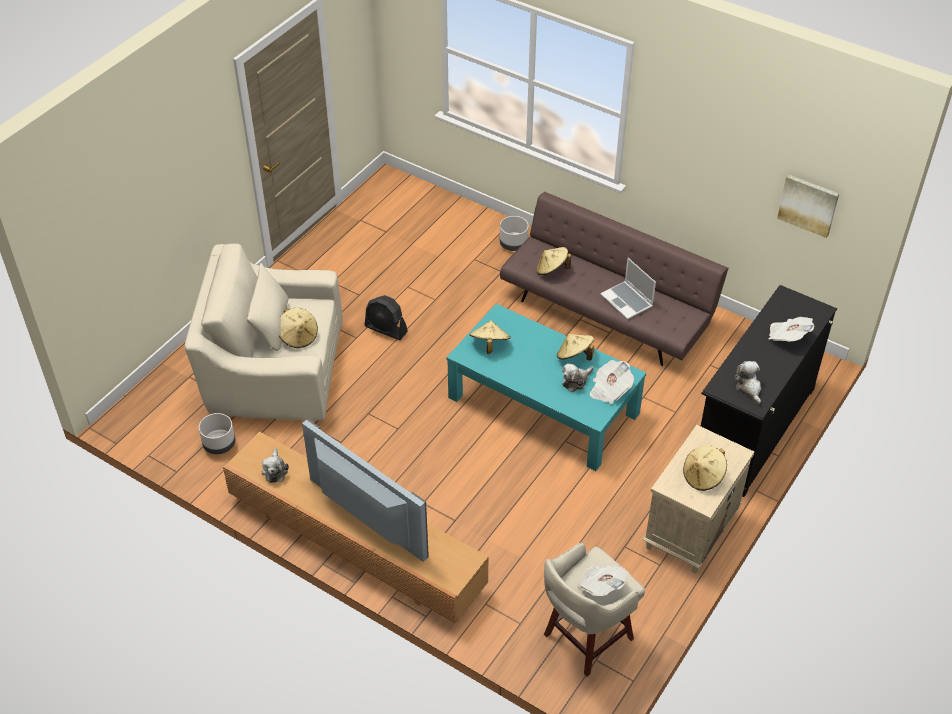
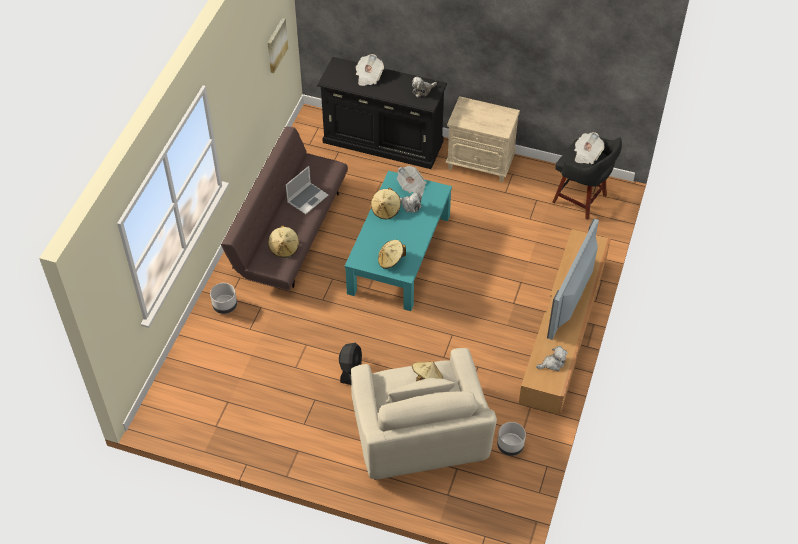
camera: 105 degrees left, 5 degrees up
(585, 639) = (581, 200): beige stool -> black stool
(703, 476) = (489, 116): beige hat -> none

